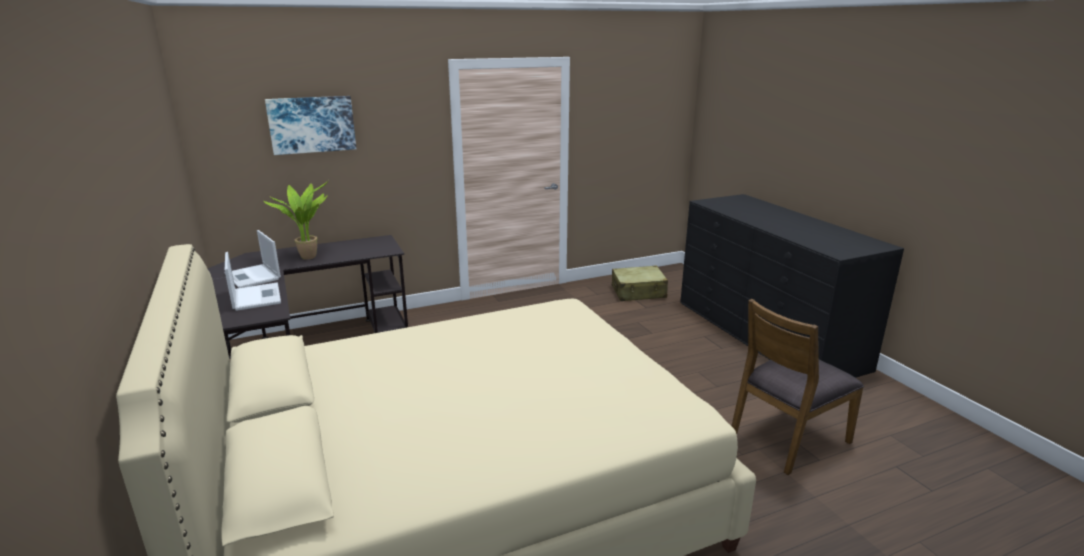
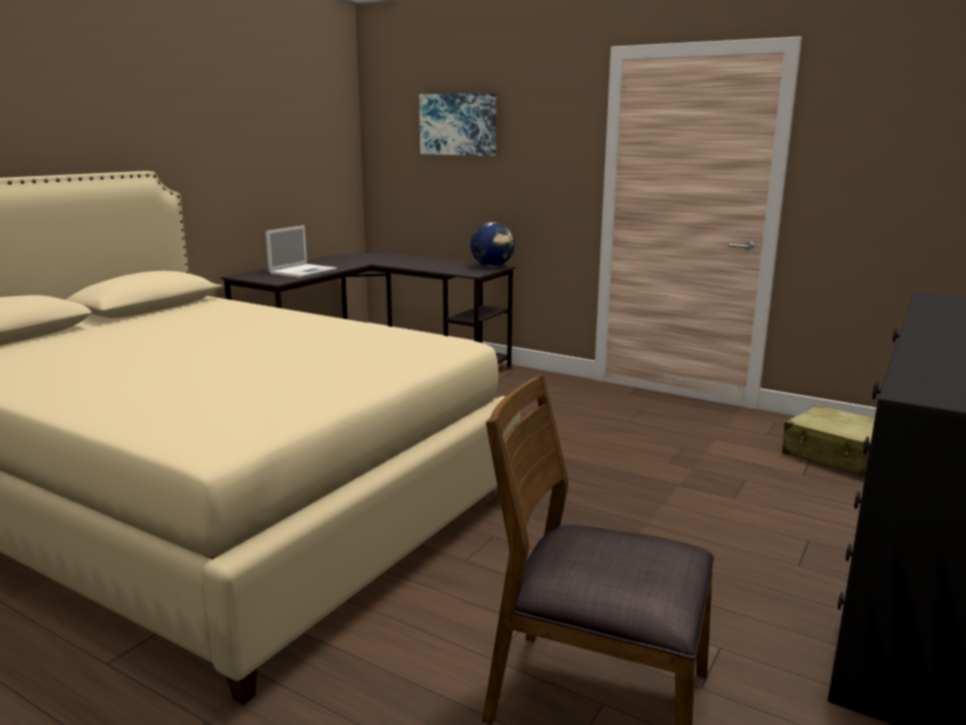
camera: 55 degrees right, 5 degrees down
(253, 277) = (341, 263): laptop -> none
(309, 256) = (411, 263): potted plant -> none
(379, 240) = (492, 266): none -> globe

